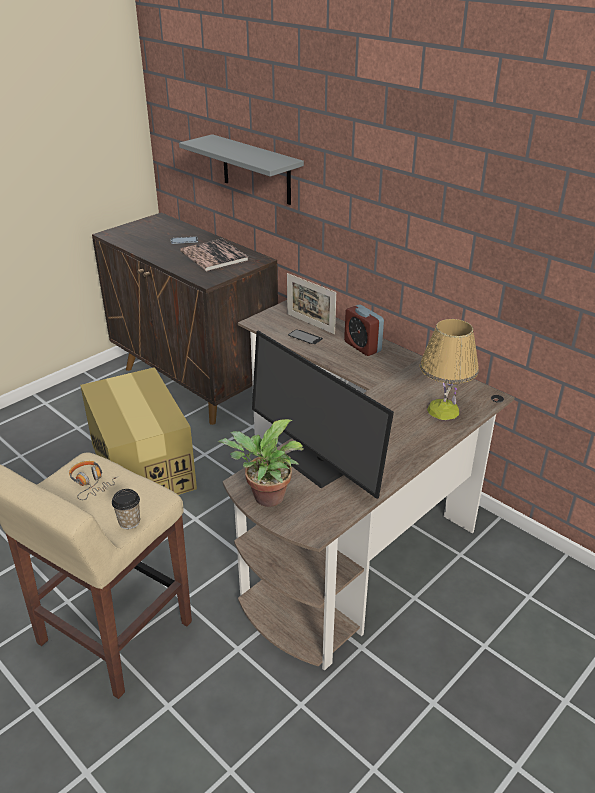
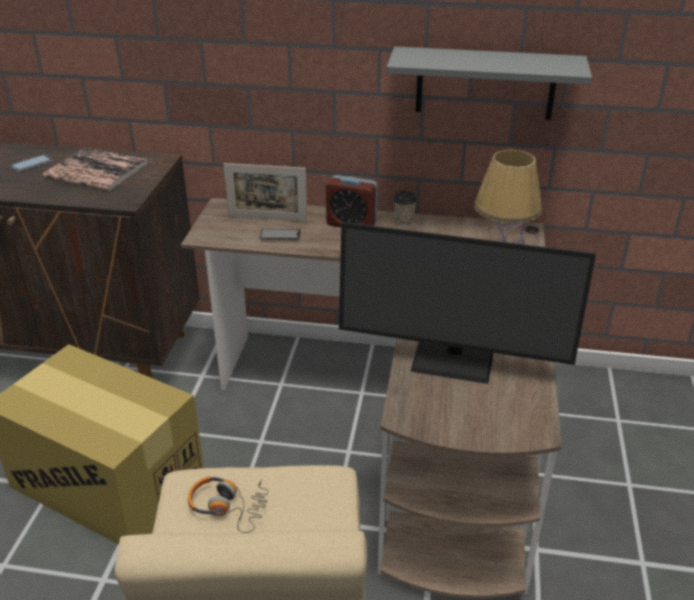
camera: 35 degrees left, 0 degrees up
(129, 522) = (334, 527): cup -> cup (404, 221)
(256, 170) = (127, 42): grey shelf -> grey shelf (485, 83)
(265, 498) = (448, 422): potted plant -> none

